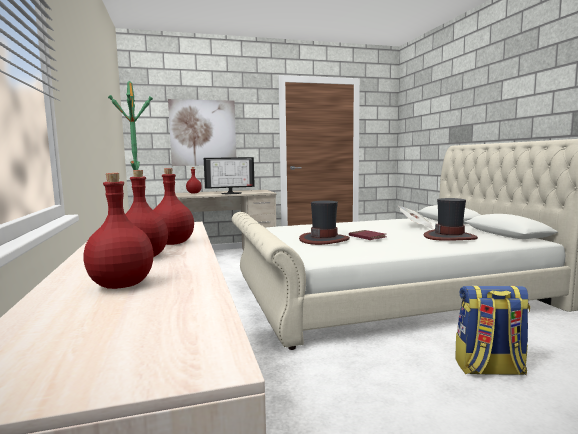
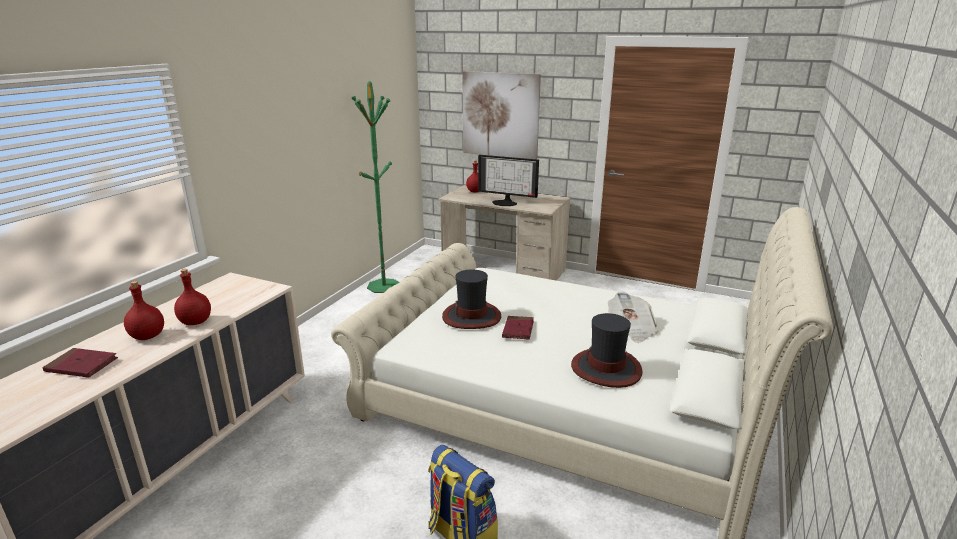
camera: 40 degrees right, 15 degrees up
(120, 285) = (81, 365): red bottle -> red book

